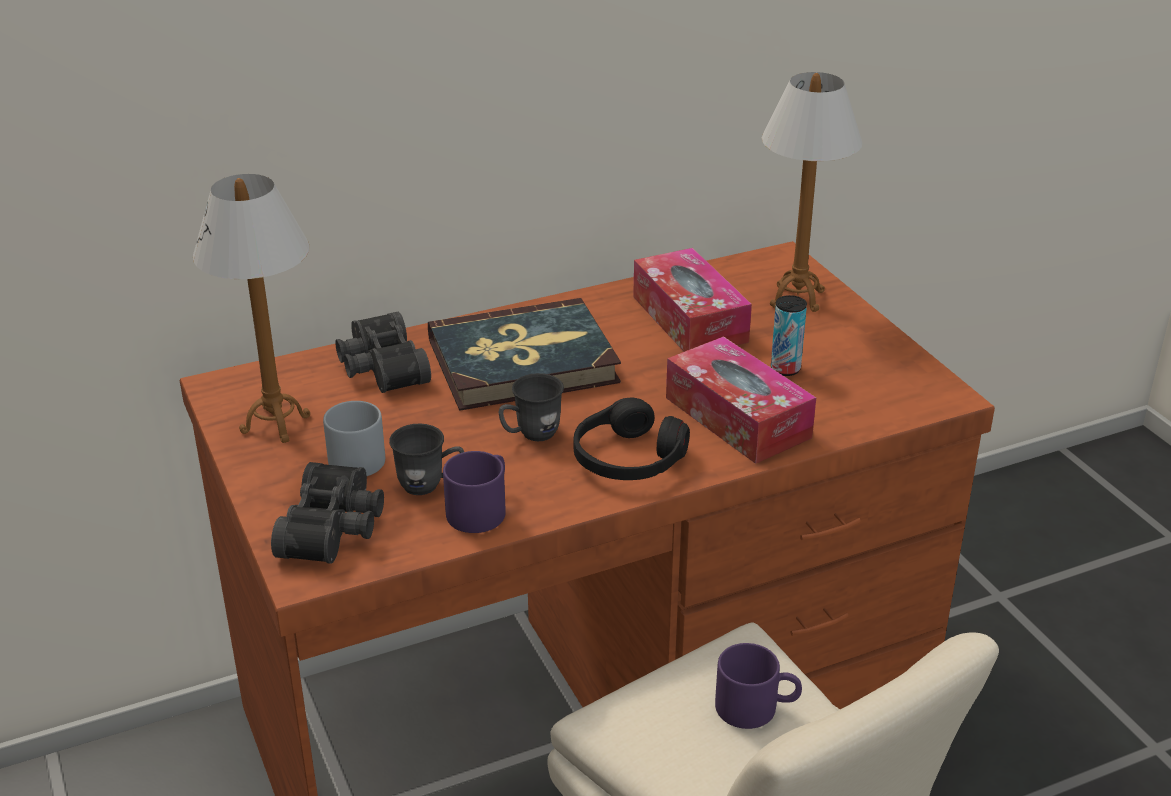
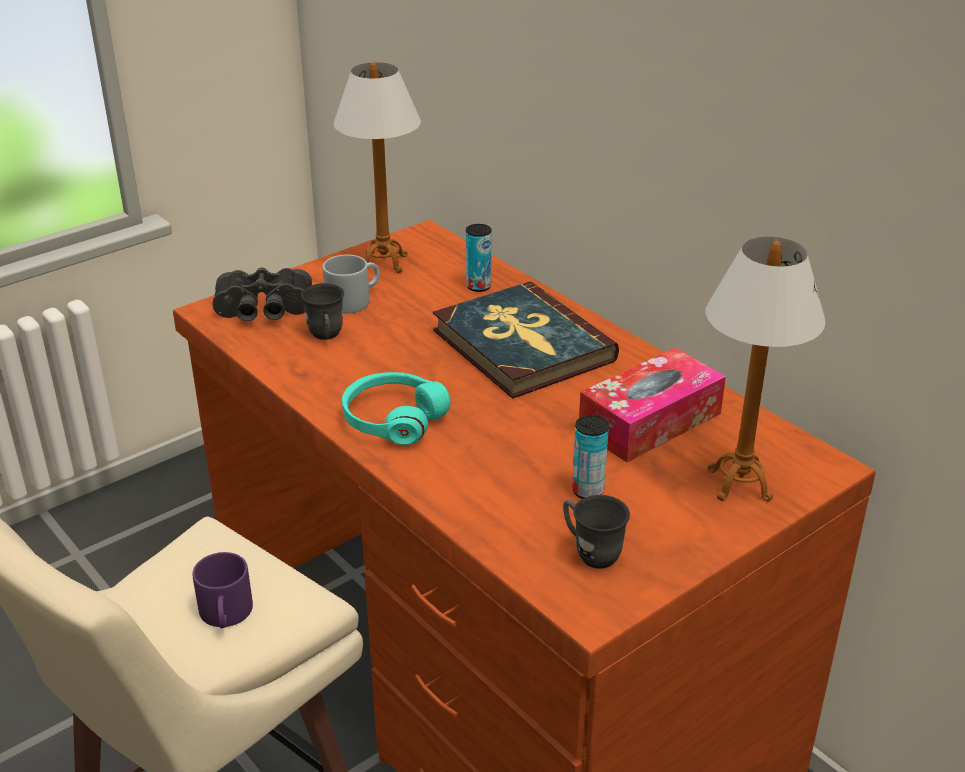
camera: 75 degrees right, 0 degrees up
(380, 368) = (478, 286): black binoculars -> can
(480, 508) = (302, 362): purple mug -> none
(530, 435) = (411, 367): grey mug -> grey mug (590, 552)
(628, 458) = (393, 419): black headphones -> turquoise headphones
(737, 417) = (483, 470): tissue box -> none

